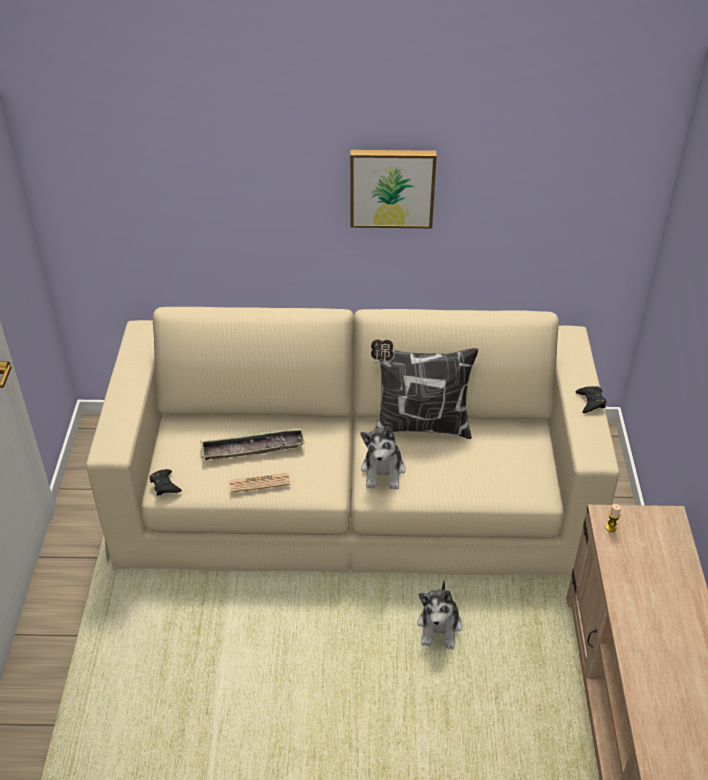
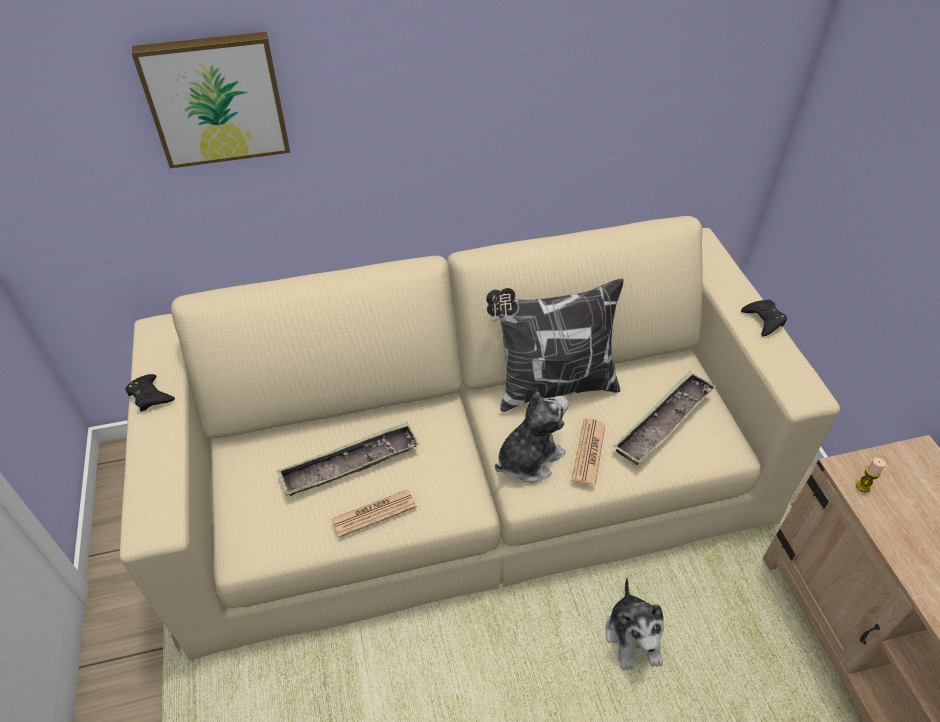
camera: 15 degrees left, 5 degrees up
(165, 485) = (242, 546): black game controller -> black game controller (150, 396)
(383, 471) = (528, 458): plush toy -> plush toy turned 120 degrees counterclockwise
(392, 187) = (478, 77): picture -> picture (216, 98)
(429, 475) = (589, 452): none -> newspaper
(496, 466) = (663, 422): none -> tray

